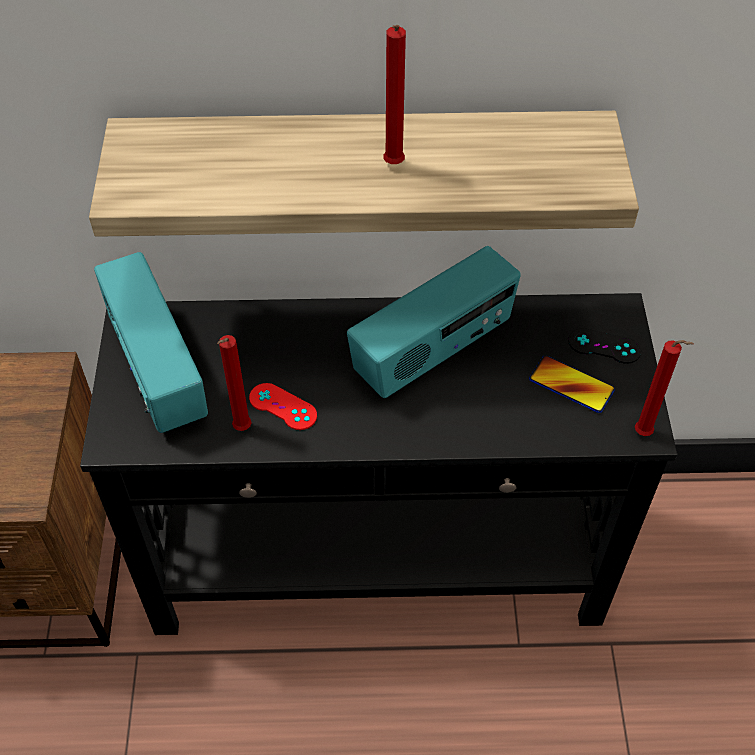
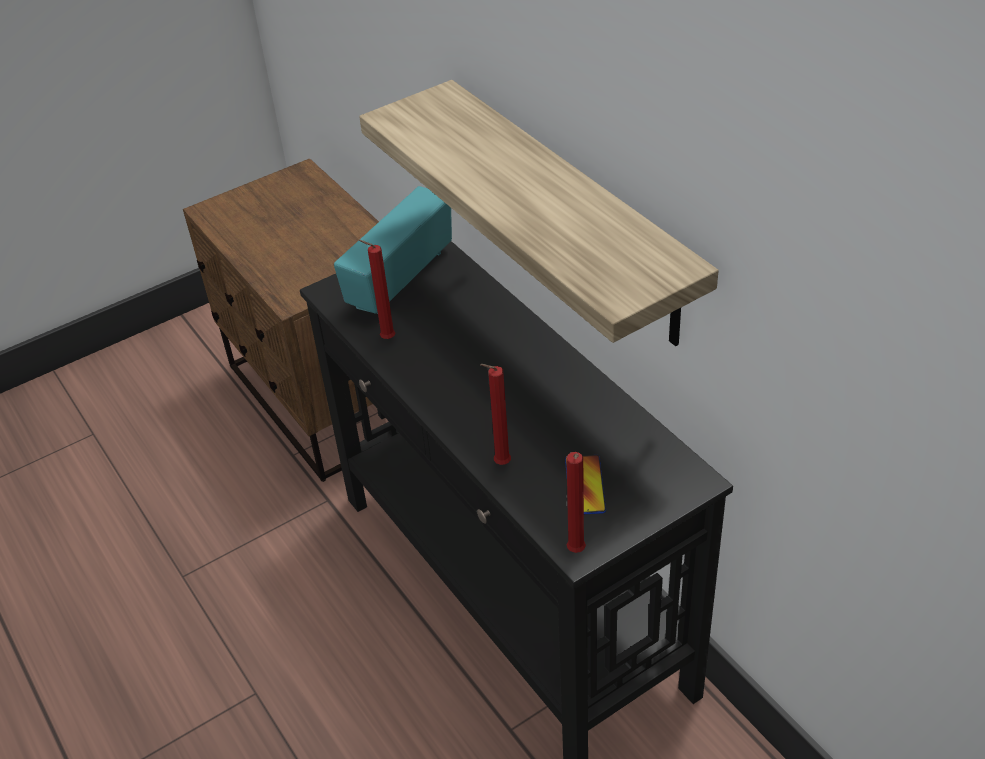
camera: 60 degrees right, 10 degrees down
(283, 407) = (422, 347): red game controller -> none
(393, 166) = (528, 198): red candle -> red candle (499, 464)
(433, 352) = (542, 395): radio -> none
(604, 346) = (646, 487): black game controller -> none

